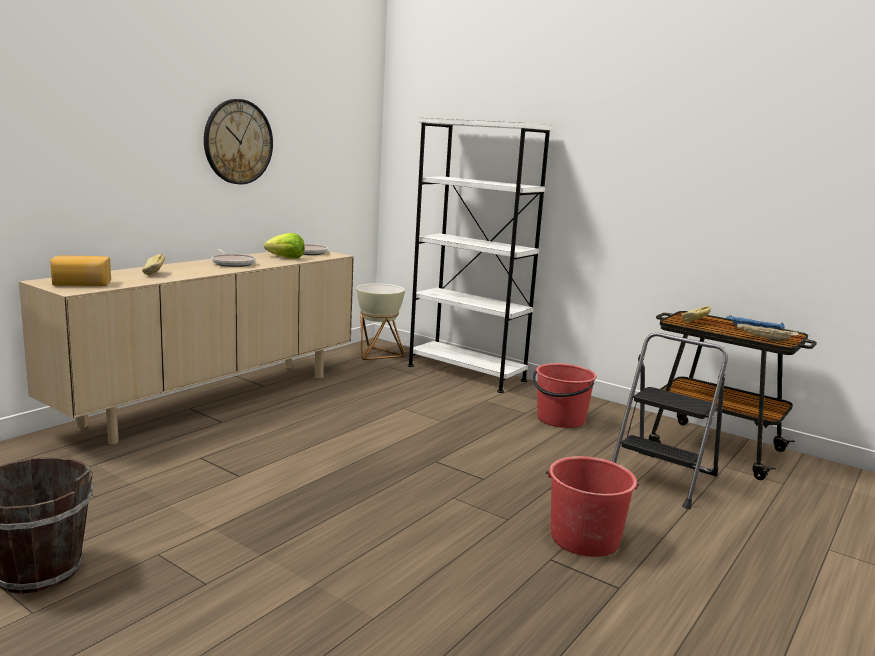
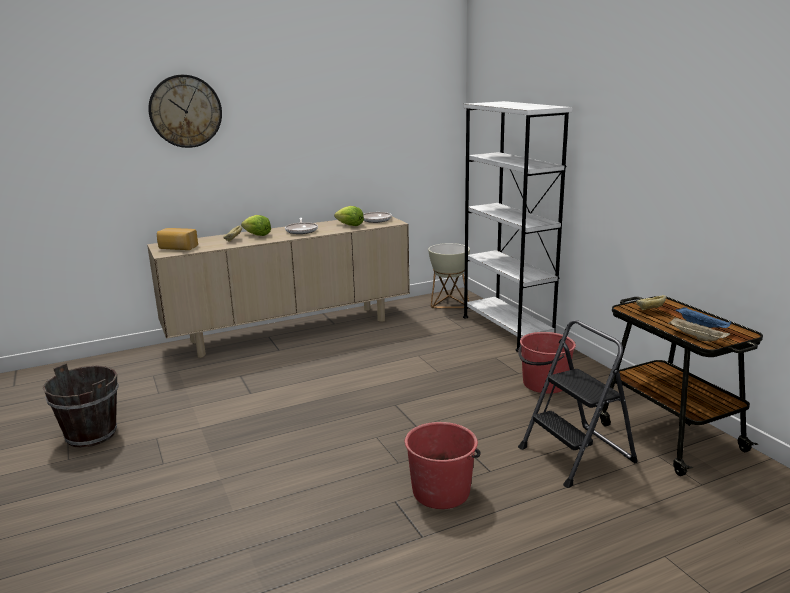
camera: 30 degrees right, 5 degrees up
(178, 268) = (257, 235): none -> lettuce
(238, 142) = (316, 134): wall clock -> wall clock (185, 111)

